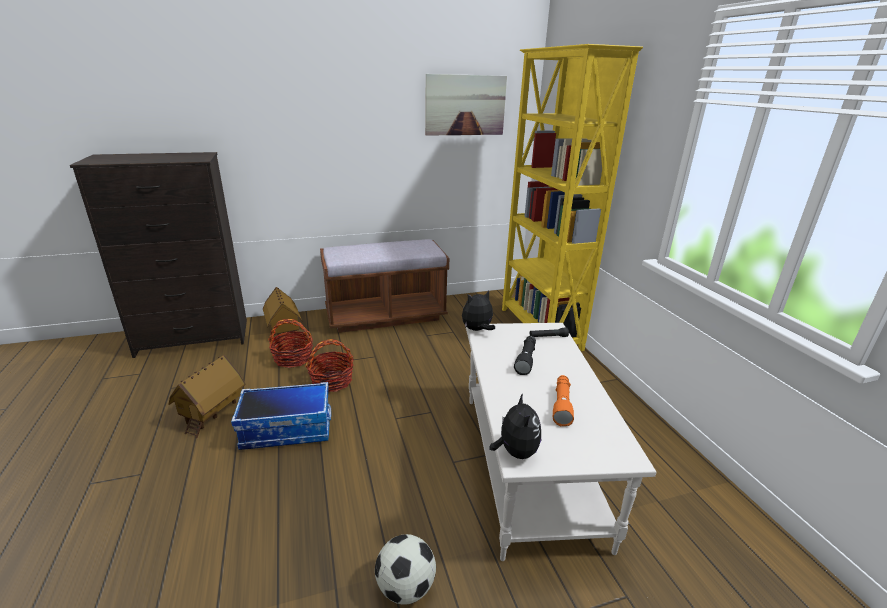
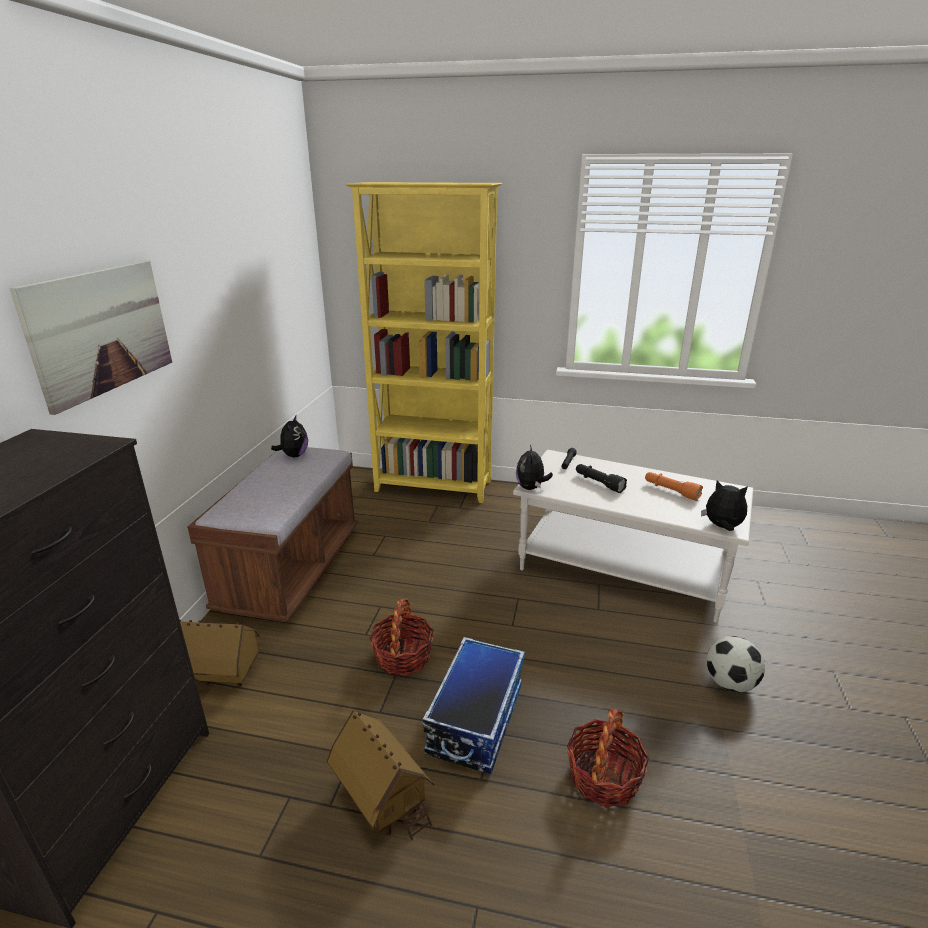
camera: 60 degrees left, 0 degrees up
(293, 358) = (312, 681): basket -> basket (603, 776)
(417, 244) = (294, 455): none -> plush toy
(465, 105) = (273, 257): picture -> picture (101, 331)

